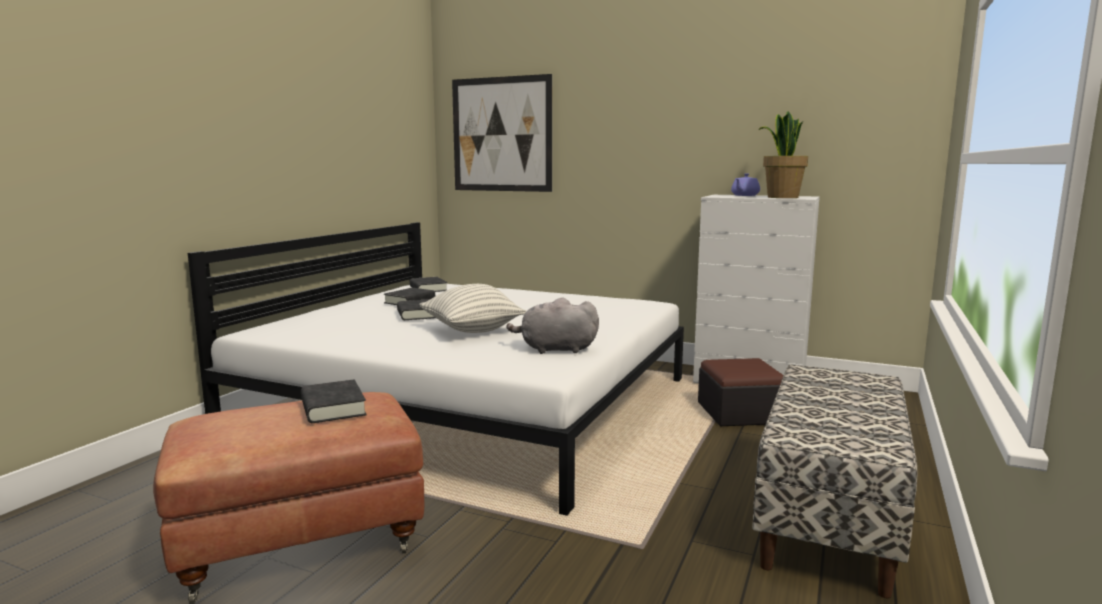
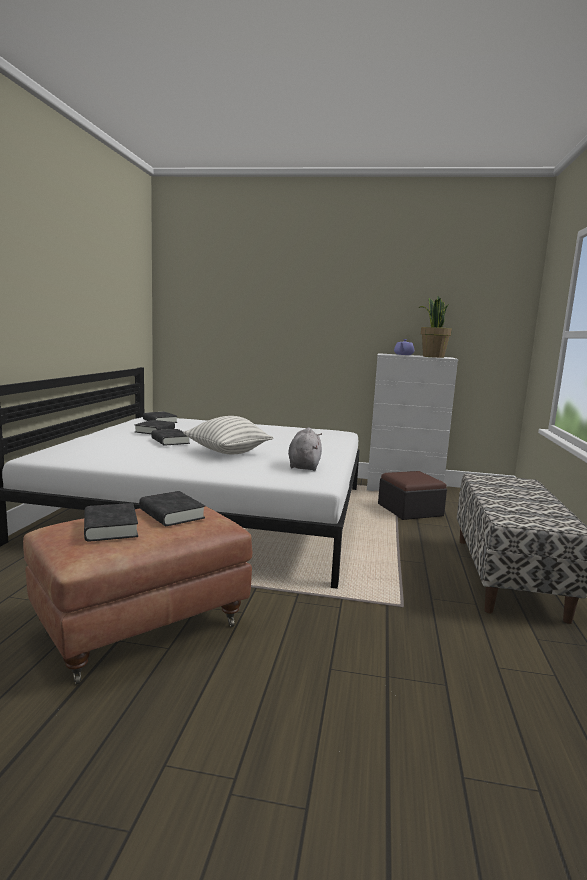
camera: 15 degrees left, 0 degrees up
(248, 422) = (110, 528): none -> black book
(501, 134) = (211, 300): picture -> none
(555, 349) = (304, 466): grey plush toy -> grey plush toy turned 105 degrees clockwise

